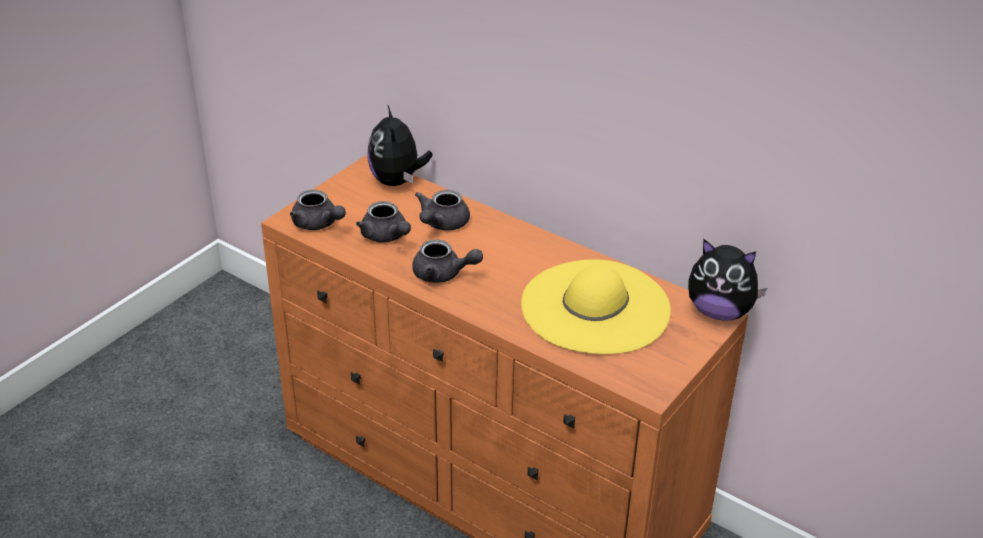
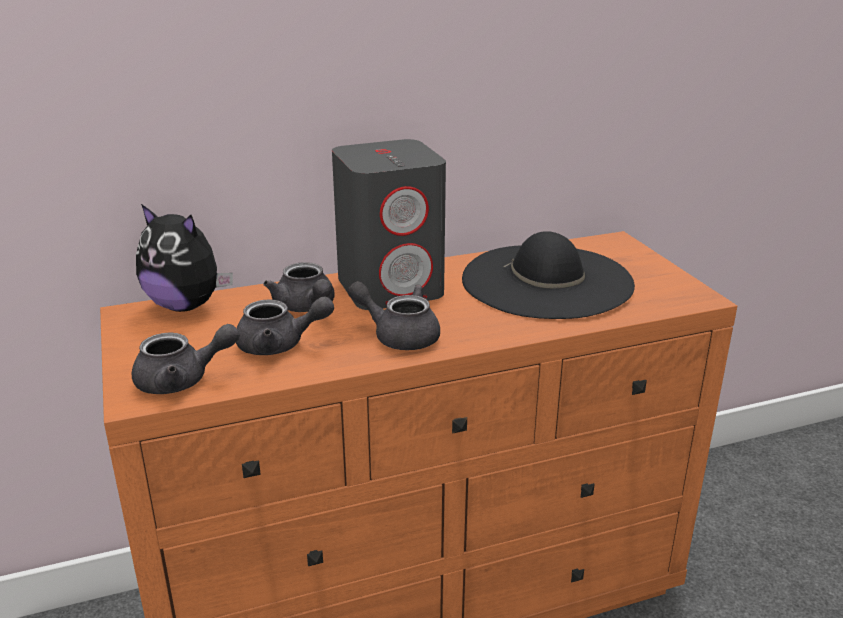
camera: 55 degrees left, 10 degrees down
(443, 274) = (399, 335): grey teapot -> grey teapot turned 120 degrees counterclockwise
(506, 244) = (391, 287): none -> grey speaker
(595, 307) = (547, 281): yellow hat -> black hat
(719, 312) = (610, 238): plush toy -> none

